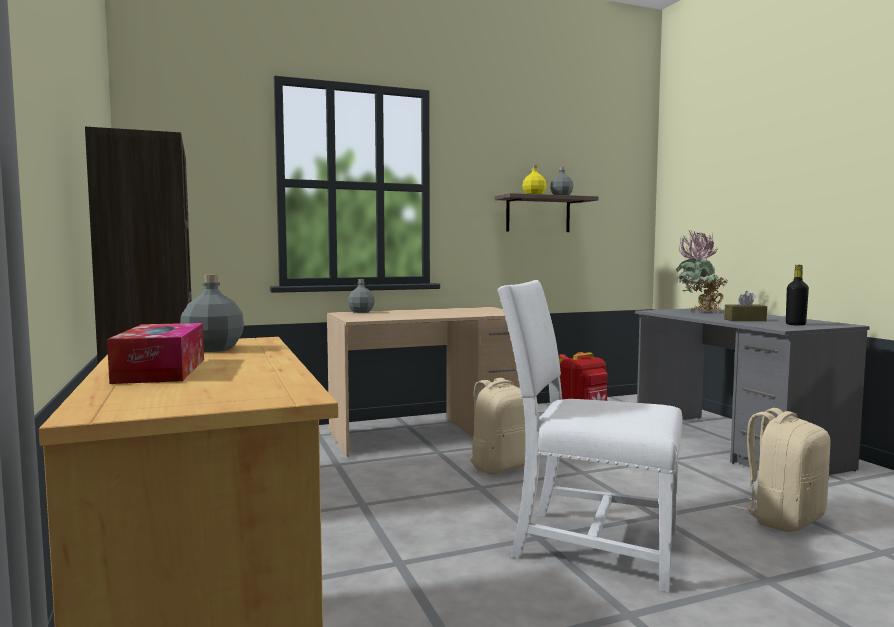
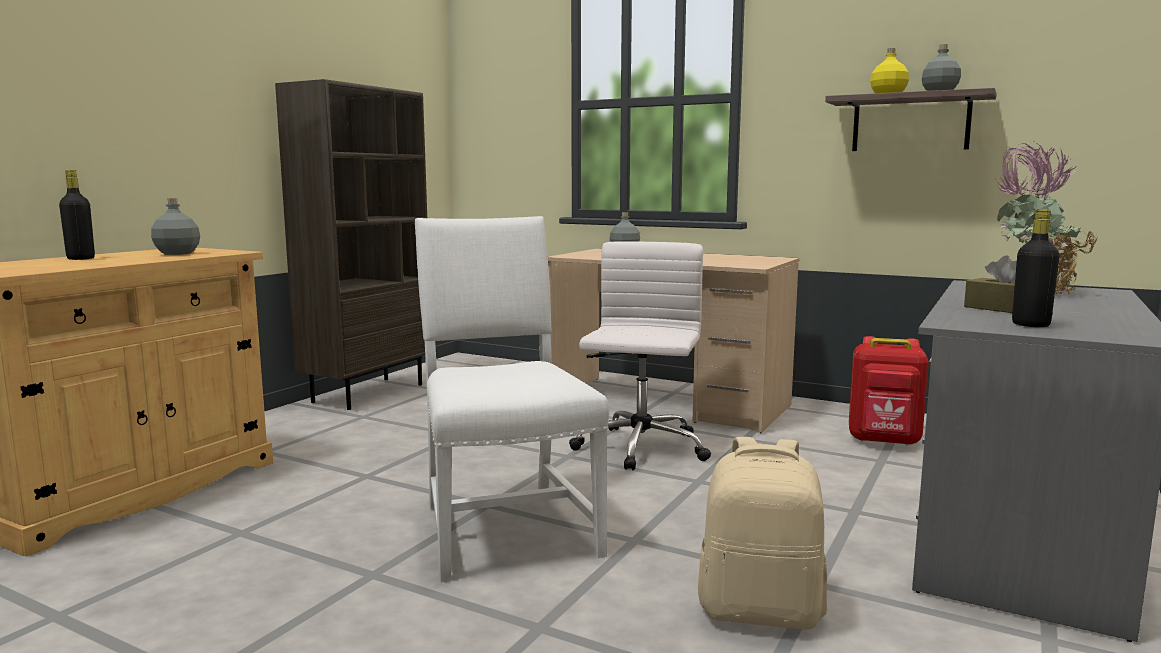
camera: 50 degrees right, 5 degrees up
(161, 370) = (81, 259): tissue box -> black bottle
(501, 466) = (640, 449): beige backpack -> white office chair

